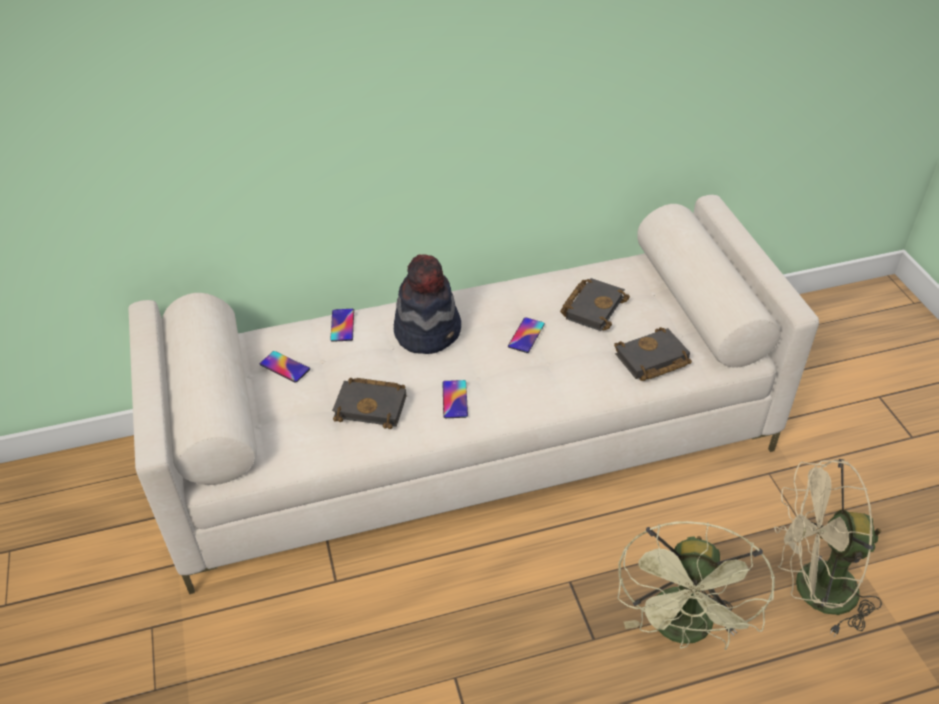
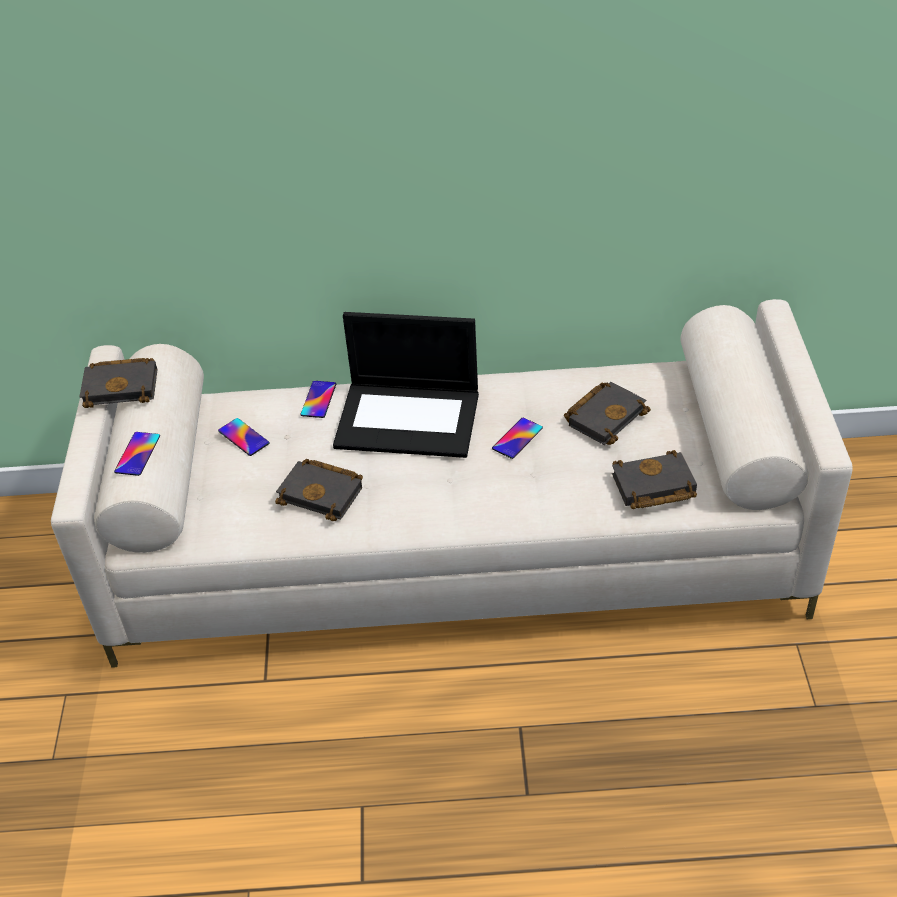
camera: 15 degrees right, 0 degrees up
(171, 334) = (123, 386): none -> black book
(428, 331) = (409, 418): hat -> laptop
(455, 399) = (414, 499): phone -> phone (137, 454)
(683, 630) = (633, 804): green fan -> none
(812, 591) = (802, 788): beige fan -> none

